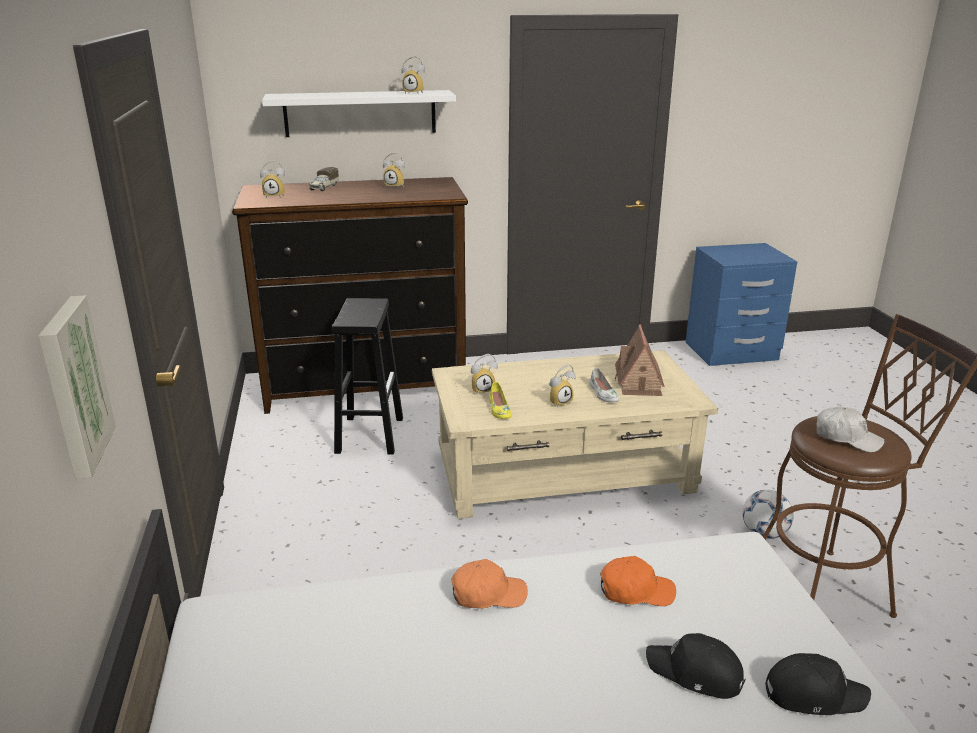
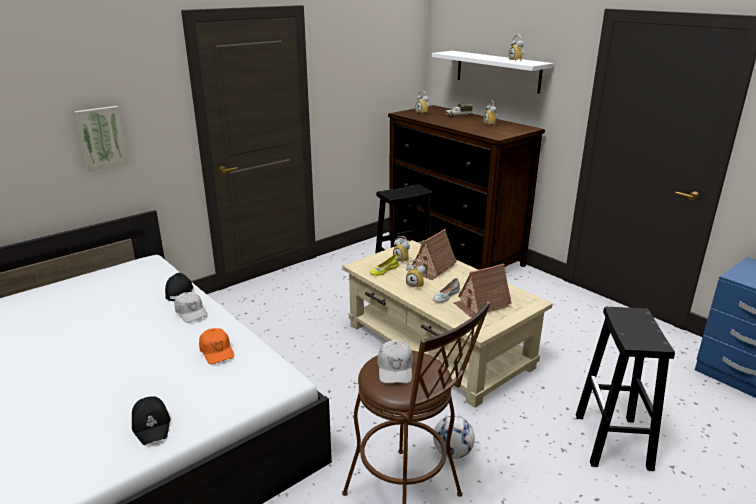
camera: 60 degrees right, 0 degrees up
(488, 594) = (191, 312): orange cap -> white cap
(526, 380) = (432, 268): none -> toy house
(695, 673) = (153, 382): black cap -> black cap (179, 291)
(788, 443) = (613, 442): none -> black stool

